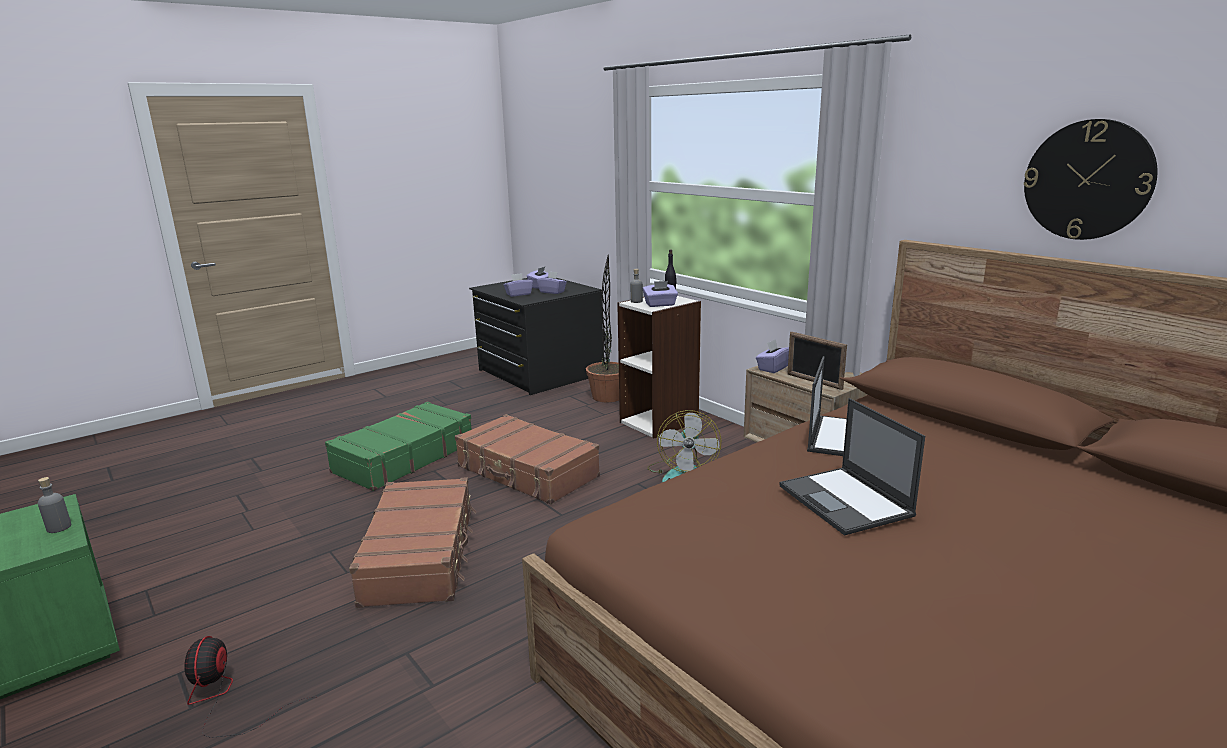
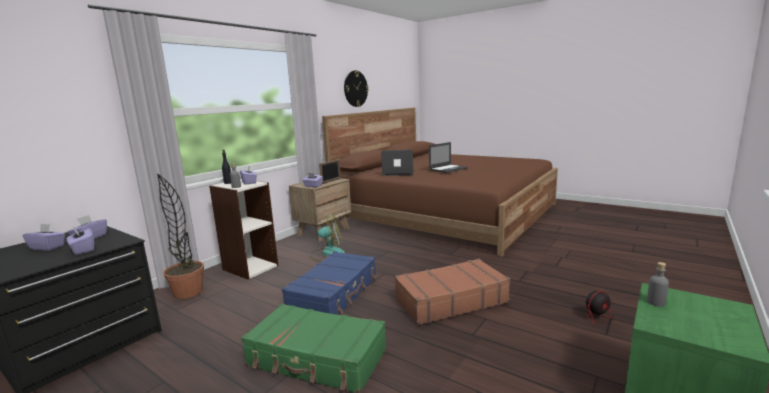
camera: 105 degrees left, 5 degrees down
(527, 472) = (335, 294): brown suitcase -> blue suitcase

